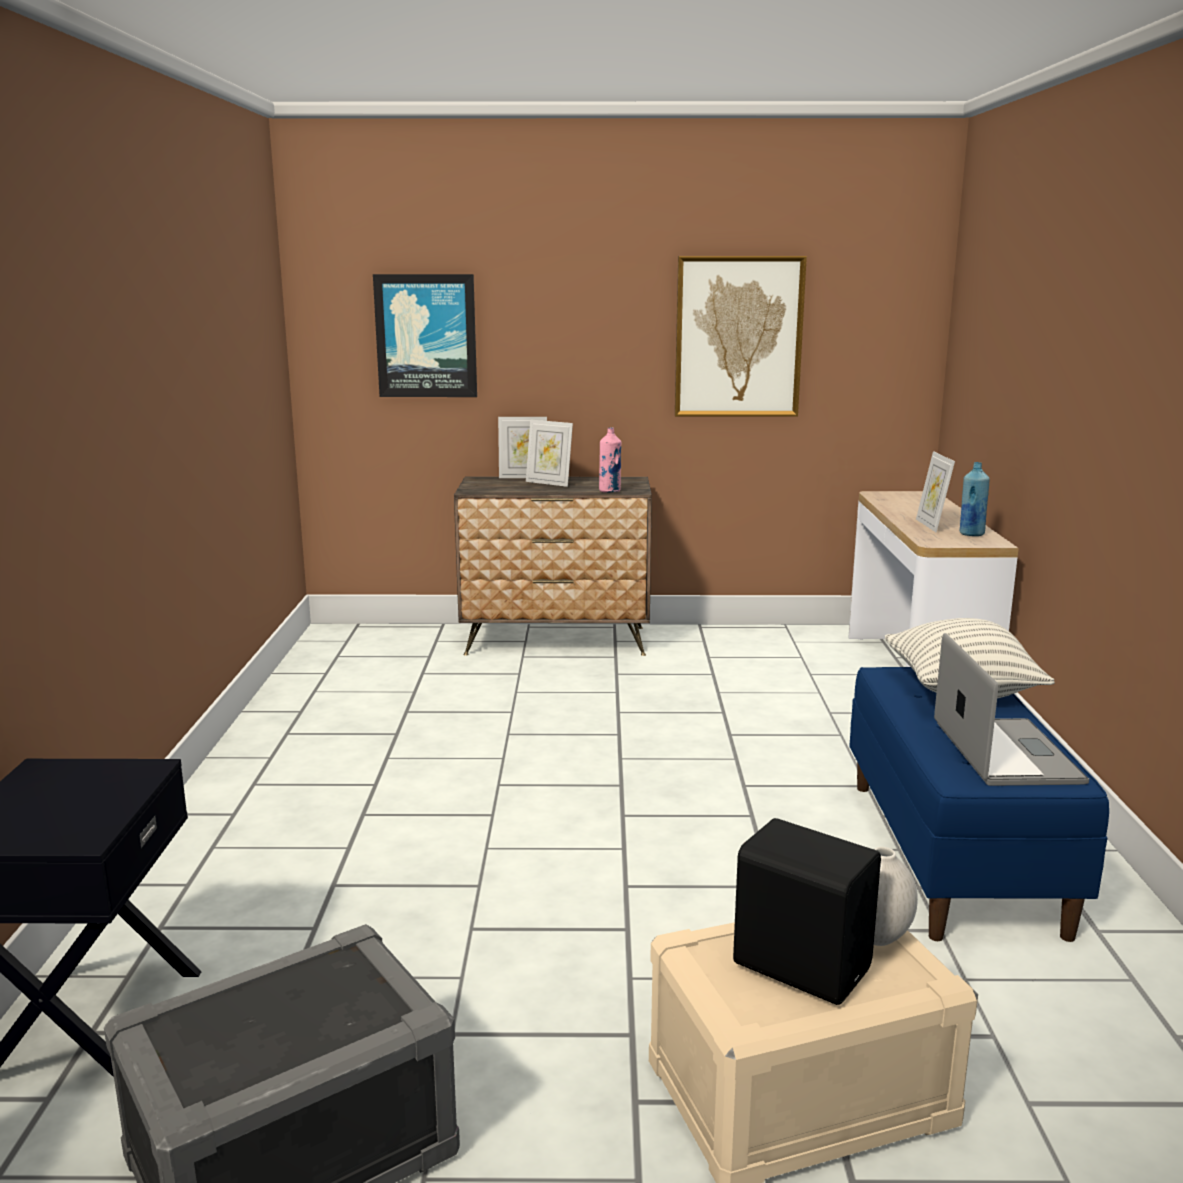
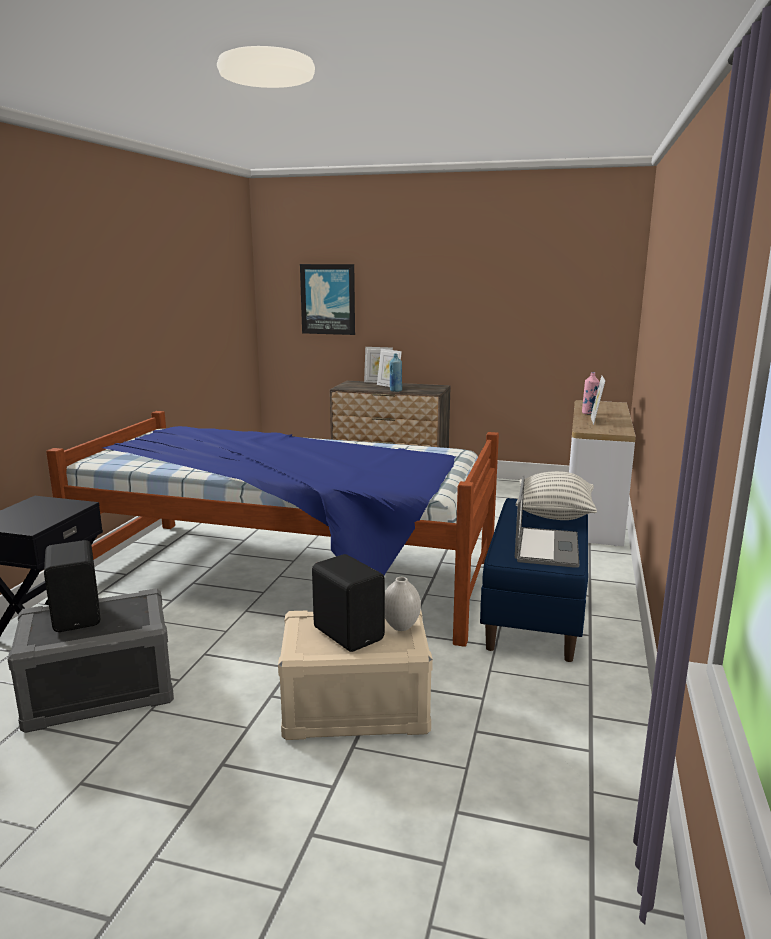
camera: 15 degrees right, 0 degrees up
(247, 1012) = (79, 615): none -> black speaker
(503, 846) = (288, 576): none -> bed
(610, 491) = (418, 392): pink bottle -> pink bottle (589, 413)
(738, 337) = (507, 303): picture -> none
(971, 534) = (615, 427): blue bottle -> blue bottle (395, 390)

